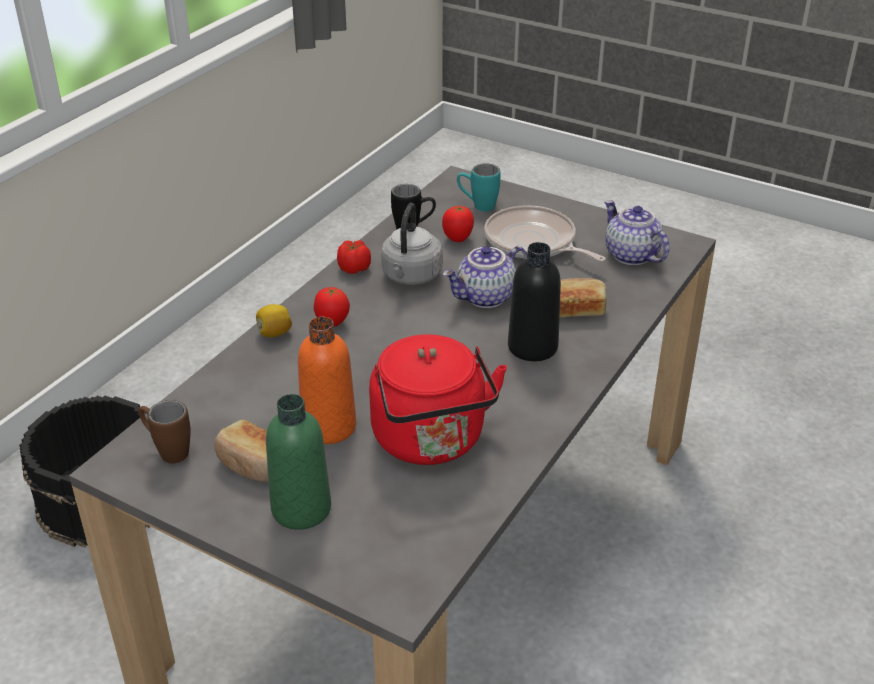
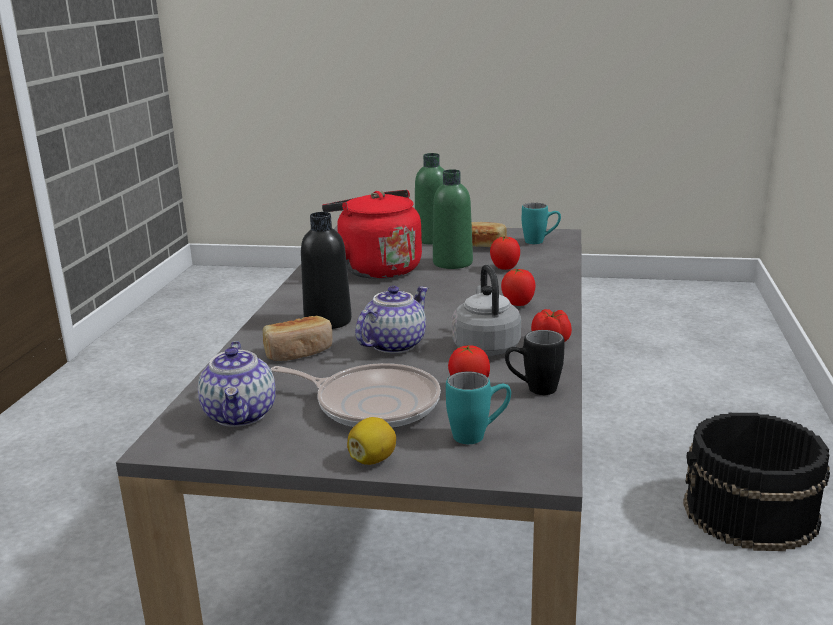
camera: 160 degrees right, 15 degrees down
(167, 451) = (540, 241): brown mug -> turquoise mug
(274, 333) = (556, 292): lemon -> lemon (373, 459)
(280, 394) = (505, 269): none -> tomato
(329, 427) = (452, 263): orange bottle -> green bottle
(630, 255) = (241, 415): teapot -> teapot turned 45 degrees clockwise

